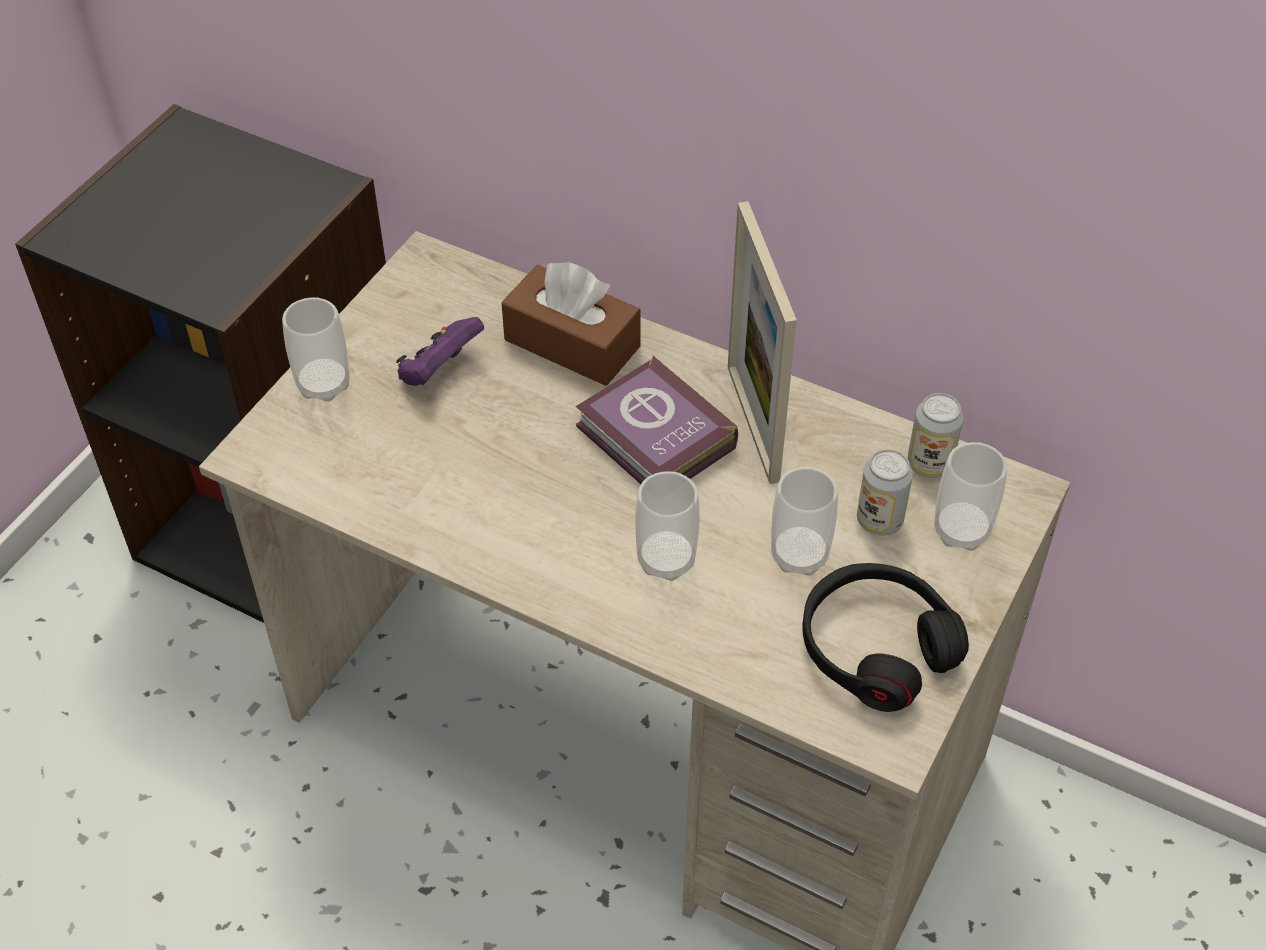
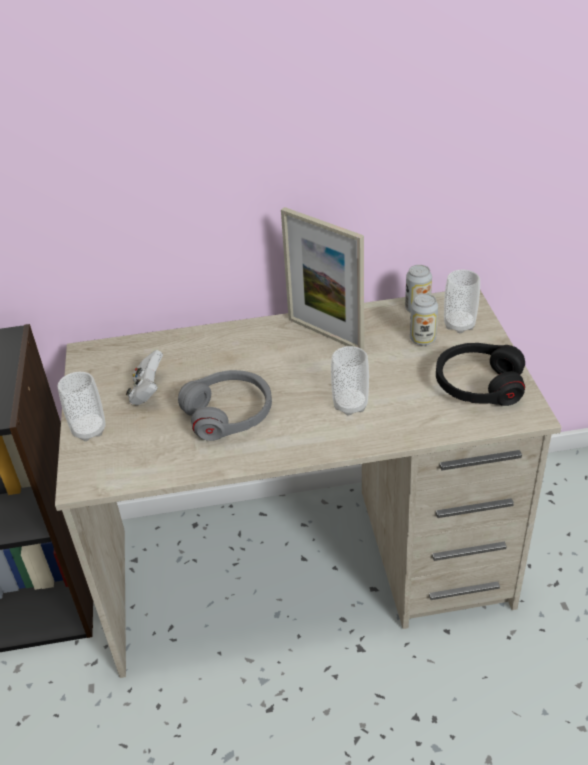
camera: 35 degrees left, 10 degrees down
(439, 371) = (147, 392): purple game controller -> white game controller
(503, 469) = (229, 413): none -> grey headphones
(572, 343) = (203, 347): brown tissue box -> none
(656, 440) = (289, 363): book -> none
(799, 555) = (406, 370): cup -> none

